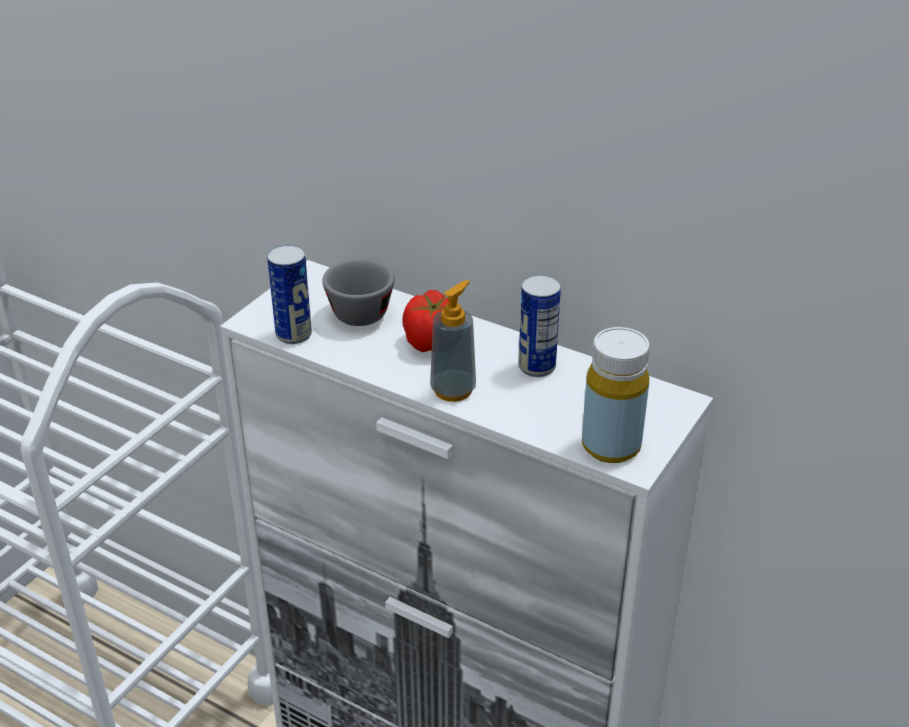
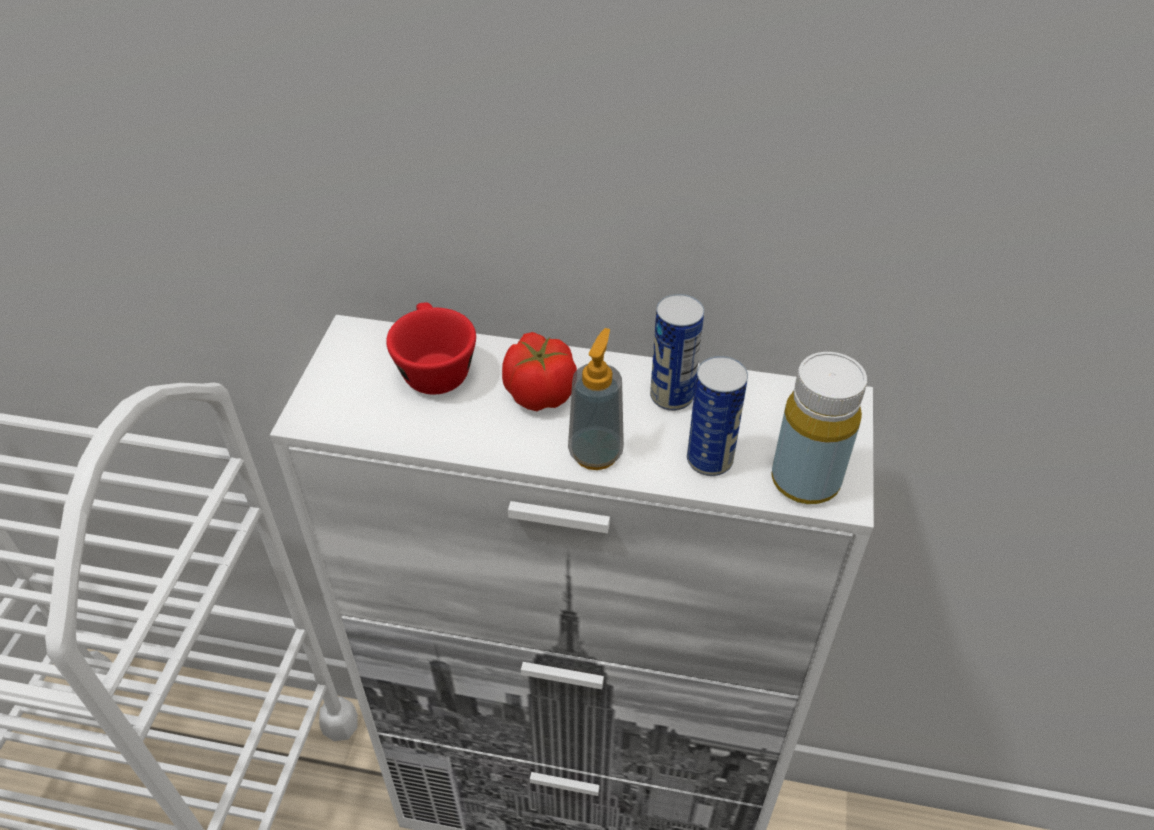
camera: 20 degrees left, 10 degrees up
(293, 334) = (369, 424): can -> can (709, 460)
(361, 309) = (433, 368): grey cup -> red cup

